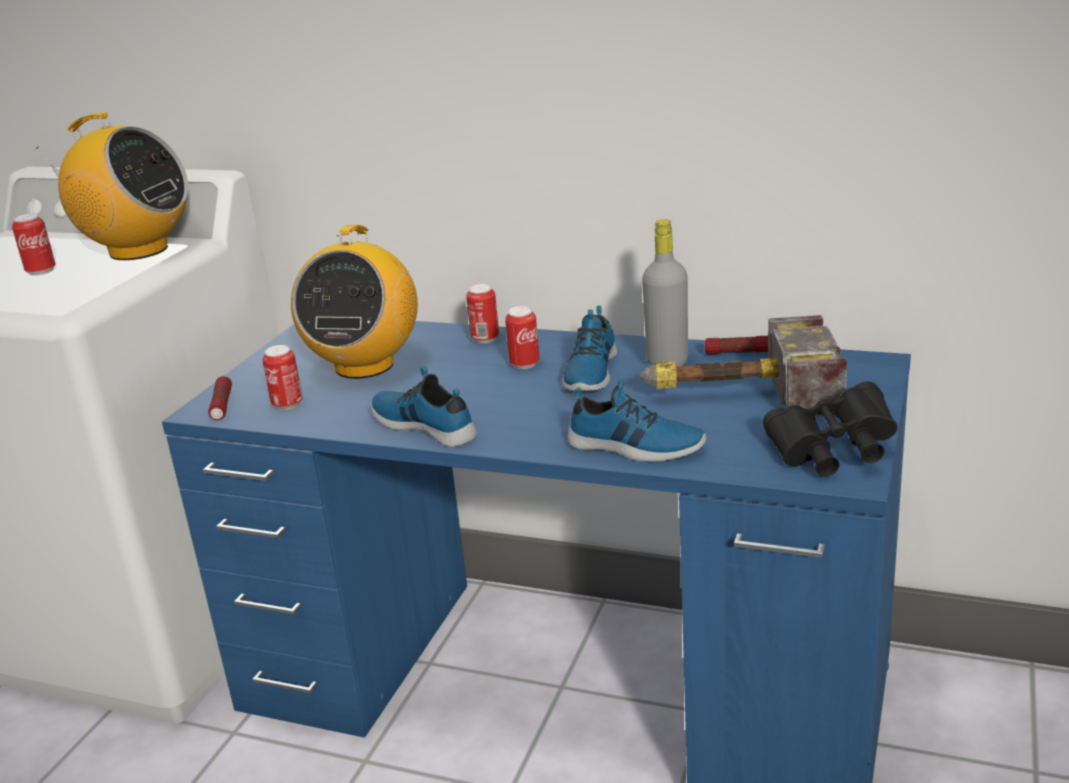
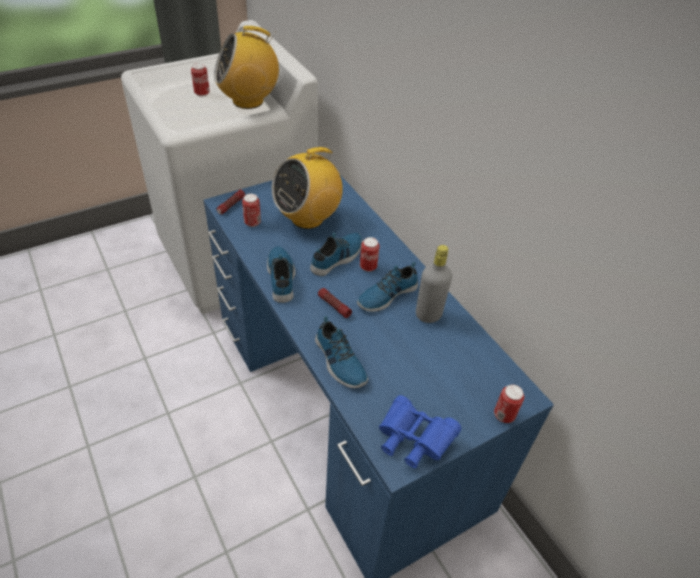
camera: 35 degrees right, 20 degrees up
(137, 250) = (248, 101): radio -> radio turned 105 degrees clockwise
(470, 375) = (338, 257): none -> shoe
(485, 339) = (375, 236): can -> can (504, 415)
(735, 395) = (426, 363): hammer -> none
(738, 353) = (469, 334): flashlight -> flashlight (334, 306)
(832, 453) = (412, 440): black binoculars -> blue binoculars

